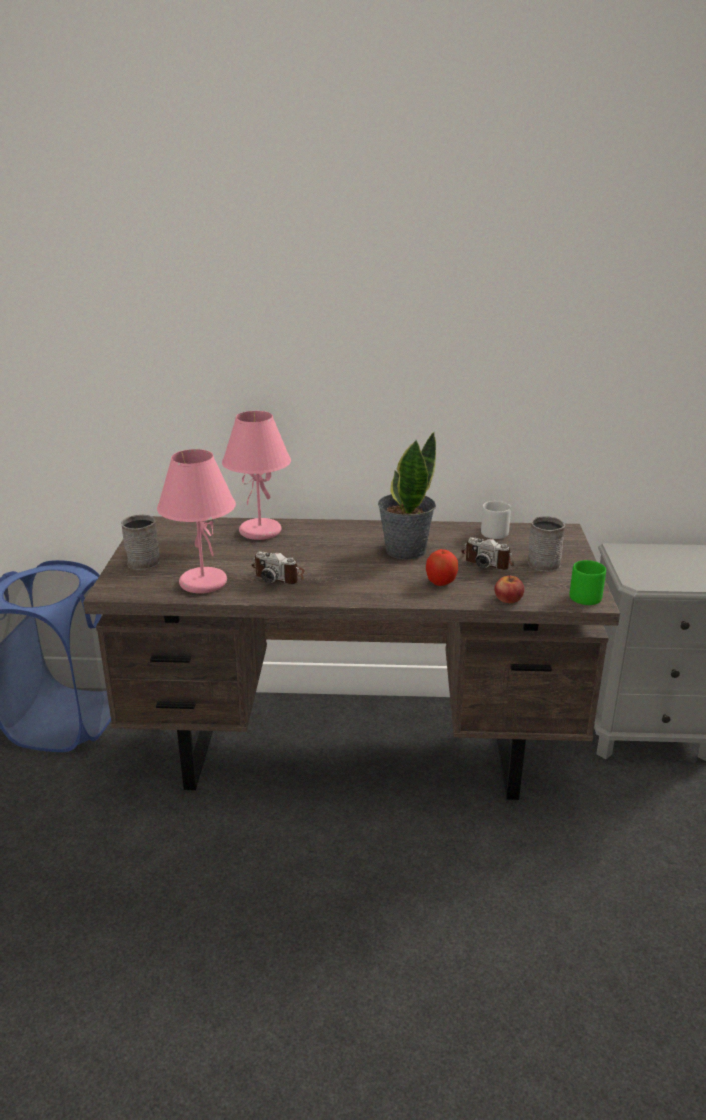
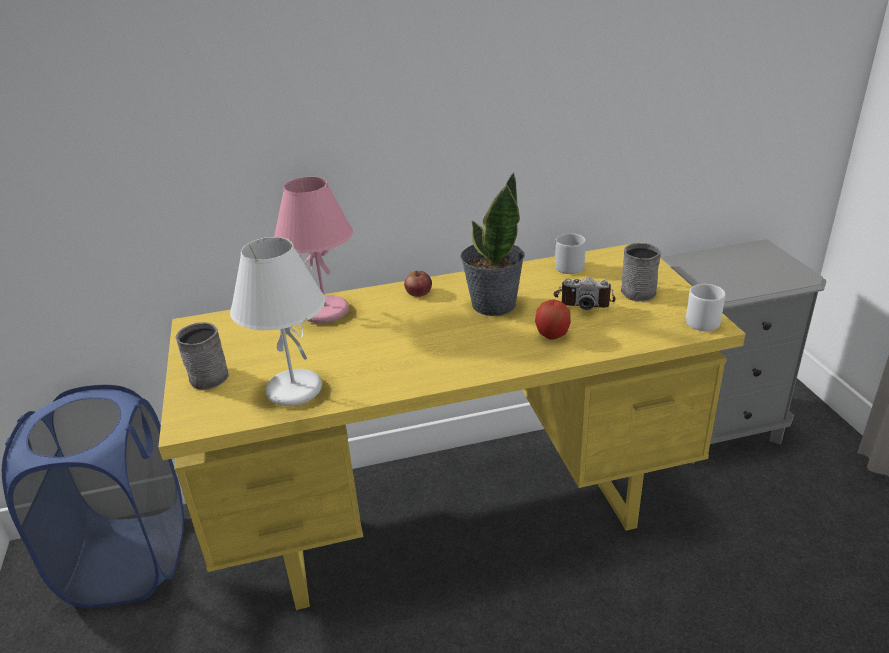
camera: 15 degrees left, 5 degrees up
(202, 583) = (293, 390): pink table lamp -> white table lamp
(280, 575) = (377, 362): camera -> none
(355, 749) = (457, 514): brown desk -> yellow desk
(508, 598) = (630, 339): apple -> apple (418, 292)
(585, 595) = (701, 320): green mug -> white mug

